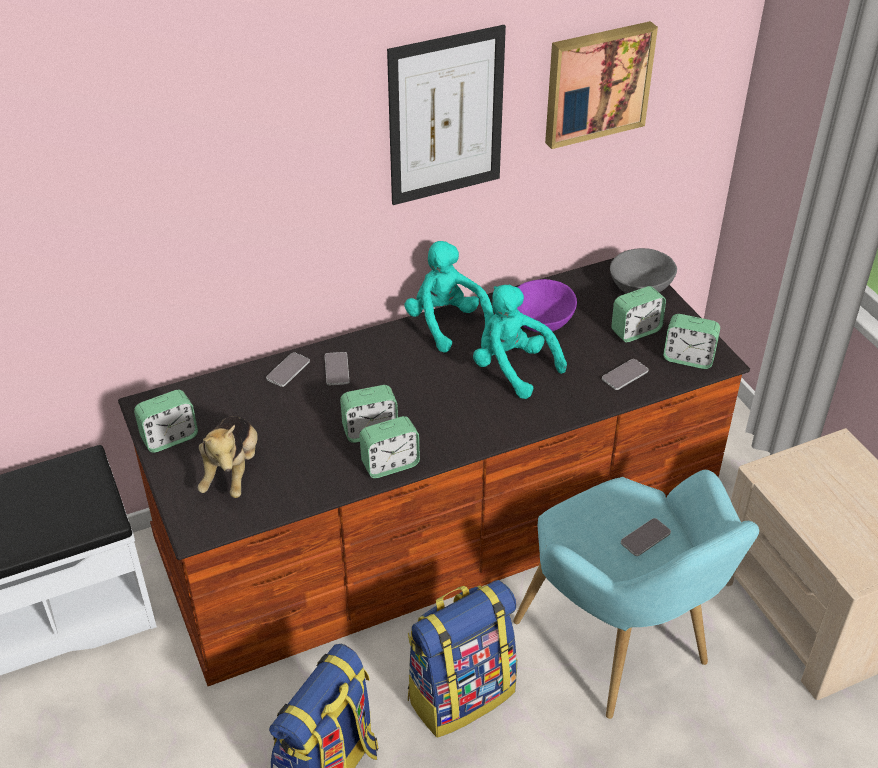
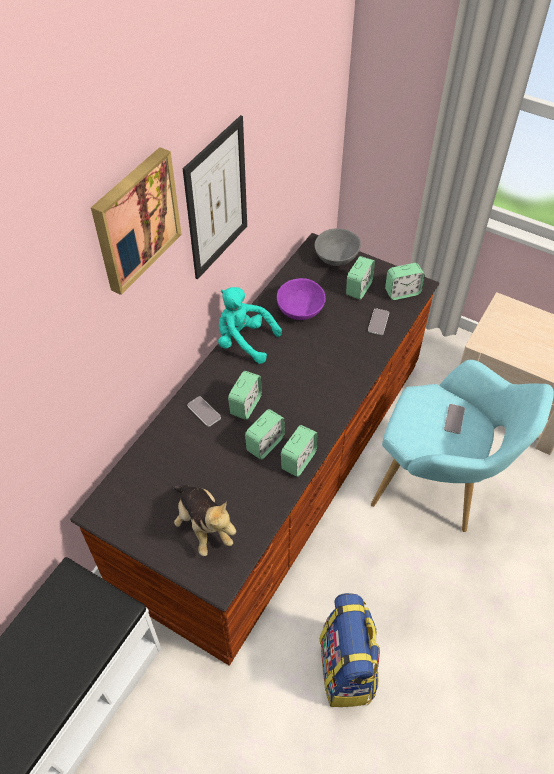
camera: 35 degrees left, 10 degrees up
(170, 438) = (137, 527): alarm clock -> alarm clock (246, 405)
(288, 370) = (172, 430): phone -> none
(461, 693) = (378, 569): backpack -> none
(512, 368) = (311, 351): turquoise plush toy -> none
(596, 83) = (285, 131): picture -> picture (134, 220)

